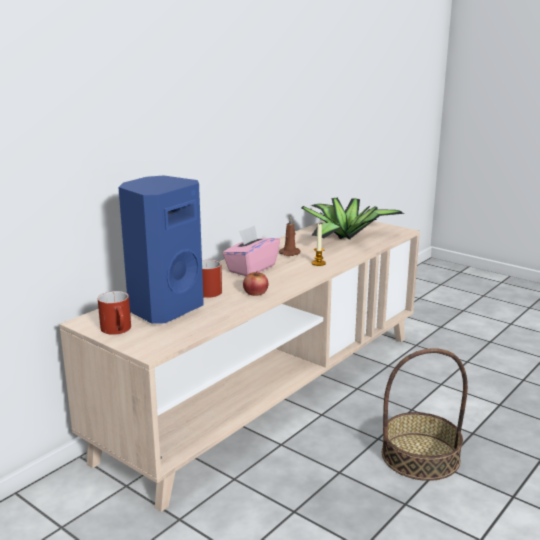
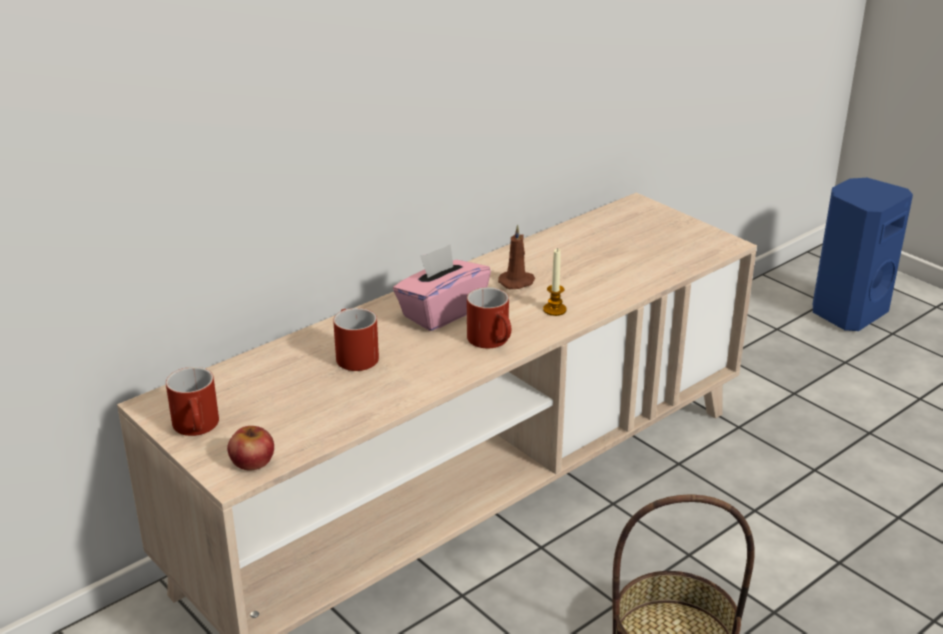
camera: 10 degrees right, 10 degrees up
(164, 309) = (278, 390): blue speaker -> blue speaker (846, 312)
(255, 292) = (430, 367): apple -> apple (252, 461)
(288, 279) = (493, 341): none -> red mug
(344, 237) = (620, 251): potted plant -> none

